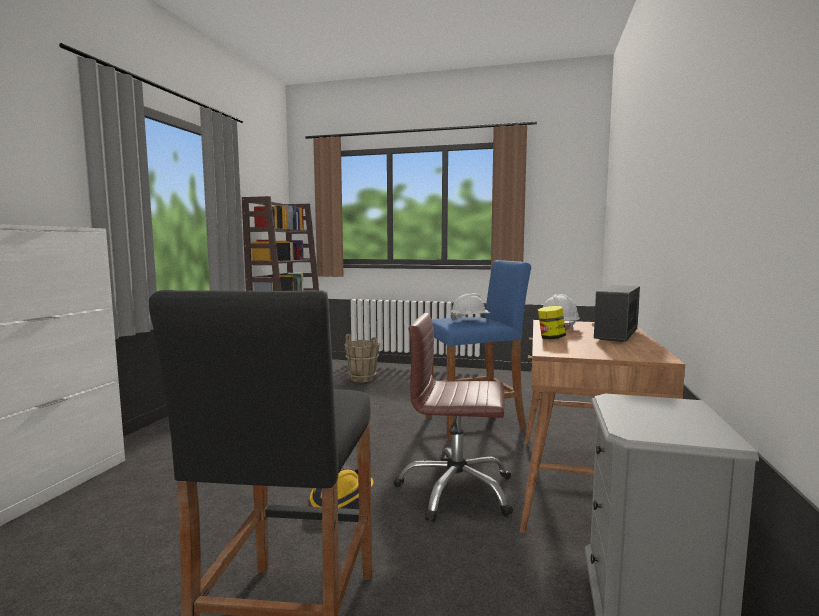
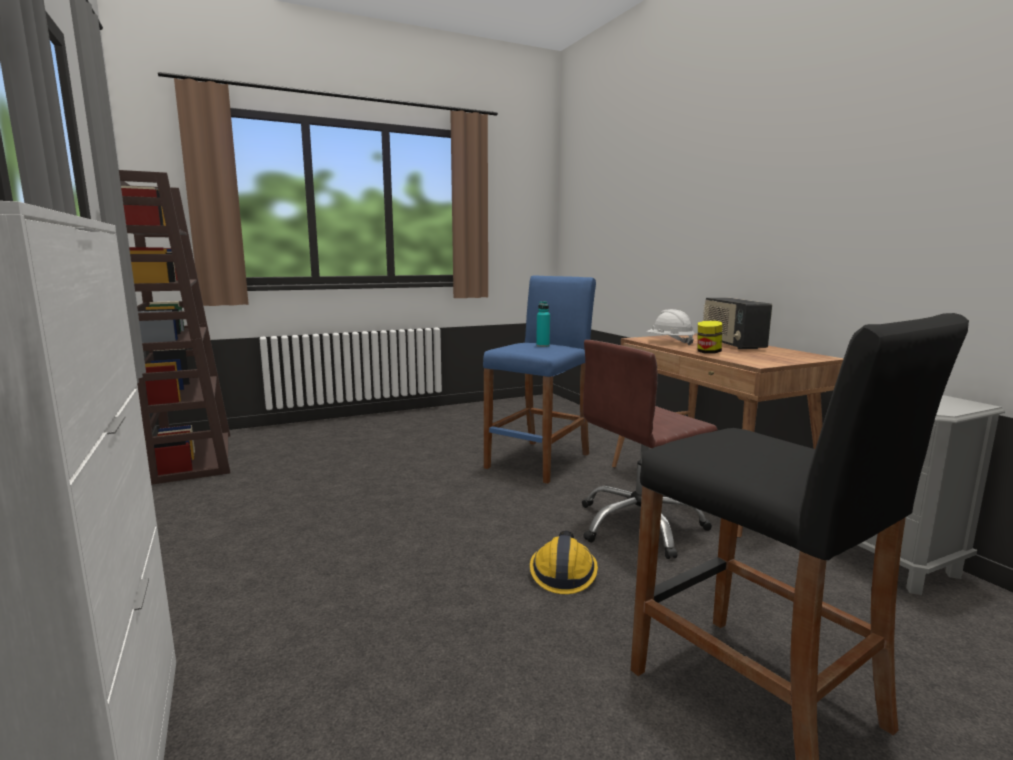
camera: 40 degrees left, 5 degrees up
(362, 379) = (328, 445): brown bucket -> none
(470, 320) = (542, 346): white hard hat -> turquoise bottle

